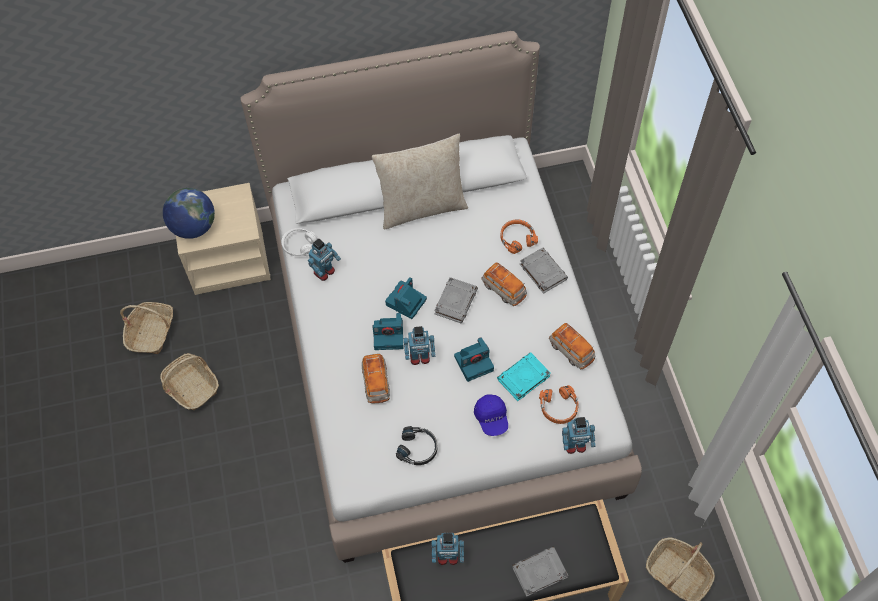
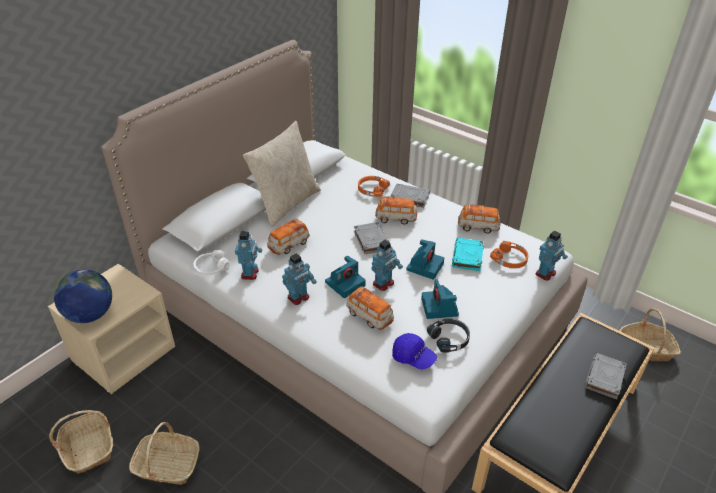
camera: 40 degrees left, 20 degrees down
(381, 260) = (288, 245): none -> toy car
(406, 302) = (336, 259): camera -> camera (440, 308)
(447, 556) = (536, 413): toy robot -> toy robot (299, 297)
(491, 418) = (476, 290): blue cap -> blue cap (413, 357)

